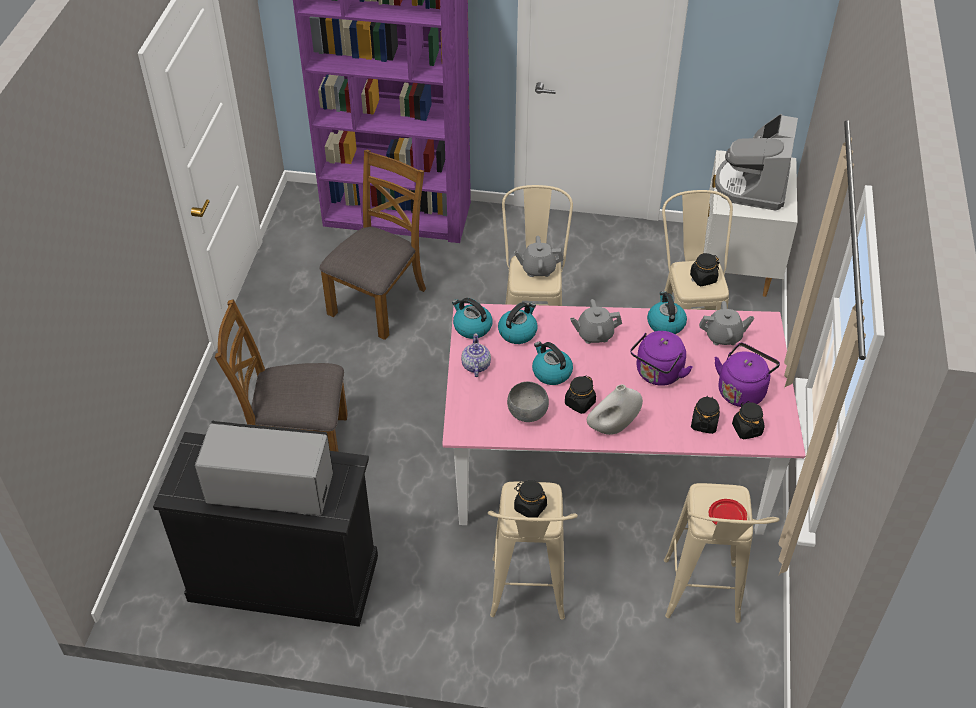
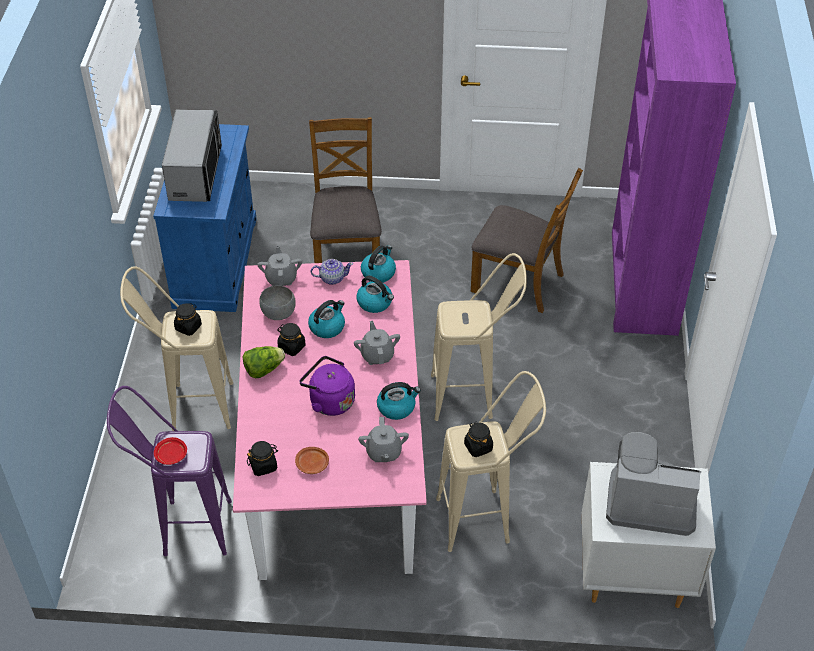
camera: 85 degrees right, 0 degrees up
(284, 577) = (216, 262): black cabinet -> blue cabinet
(538, 269) = (471, 319): grey teapot -> grey teapot (281, 278)
(612, 427) = (264, 369): white vase -> lettuce
(701, 603) = (184, 528): beige stool -> purple stool
(704, 423) = (270, 434): black jar -> none
(742, 390) = (312, 464): purple kettle -> brown plate

